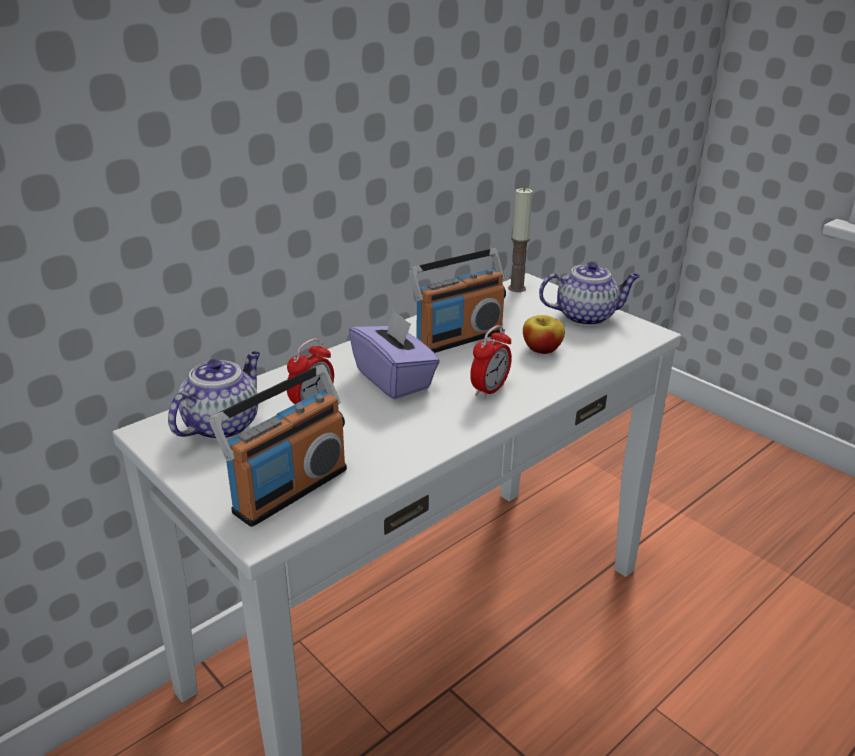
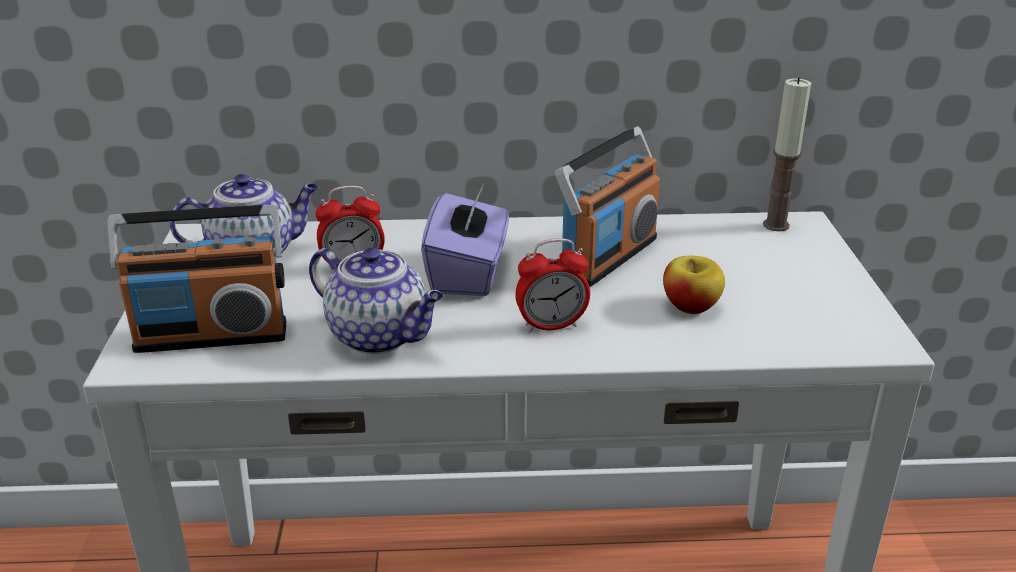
camera: 40 degrees right, 0 degrees up
(458, 338) = (608, 257): radio -> radio turned 60 degrees counterclockwise
(586, 316) = (819, 290): teapot -> teapot (380, 336)

